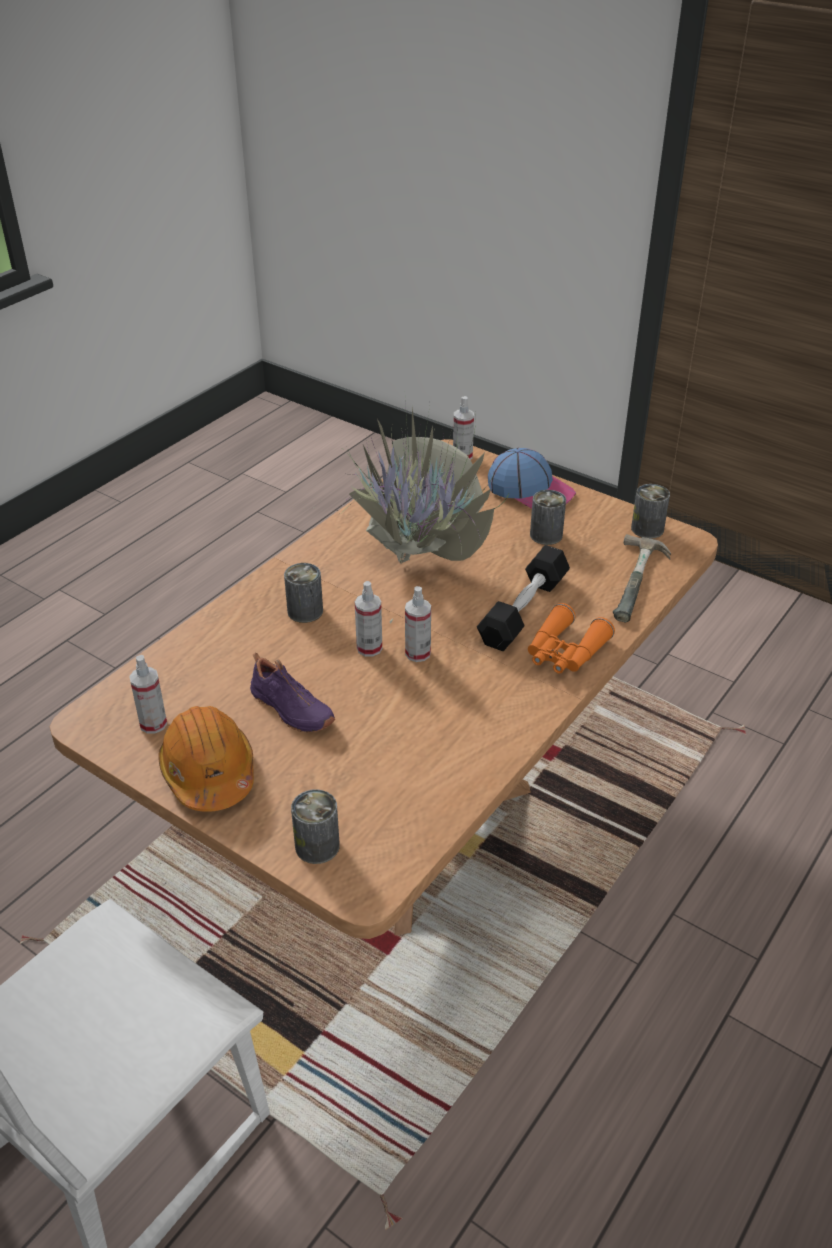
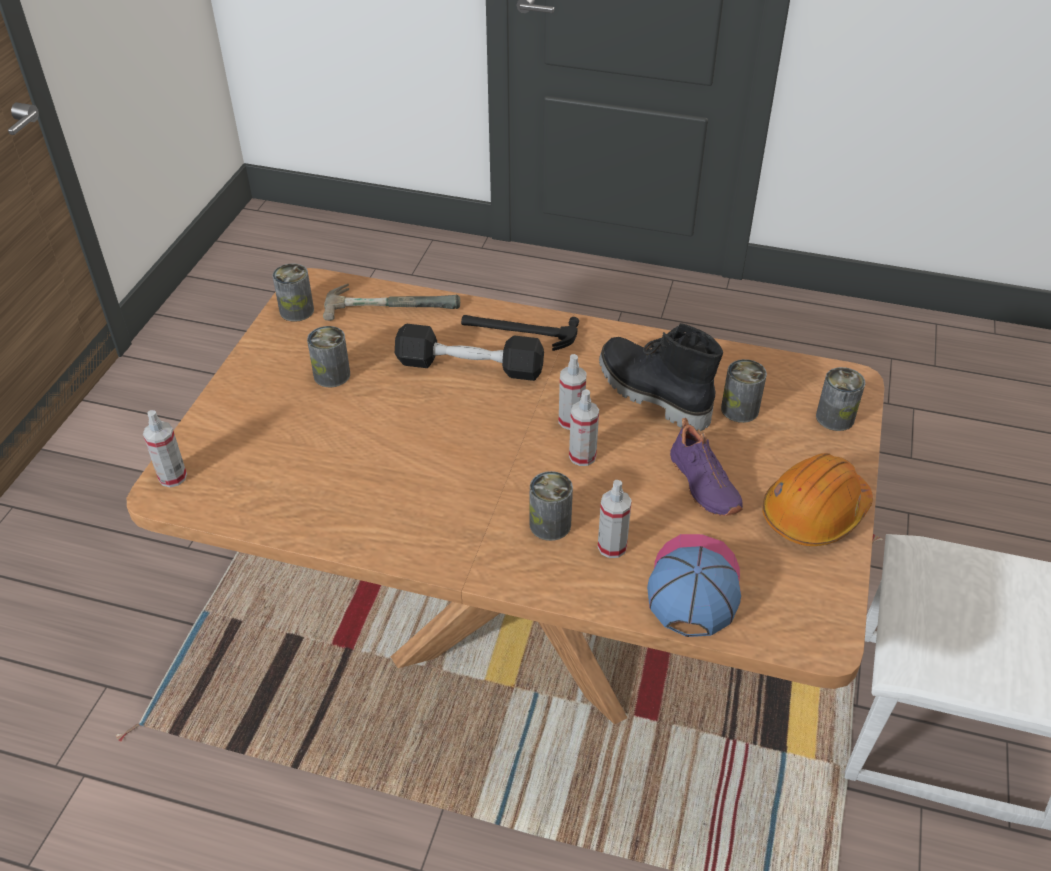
camera: 110 degrees left, 5 degrees up
(153, 724) = (788, 582): spray bottle -> spray bottle (612, 546)
(290, 710) = (702, 485): purple shoe -> purple shoe turned 135 degrees clockwise
(371, 773) = (740, 409): none -> can
(420, 562) = (420, 457): potted plant -> none
(426, 716) = (651, 395): none -> black boot
(531, 490) = (242, 402): cap -> cap (693, 586)
(565, 652) = (518, 331): orange binoculars -> hammer

